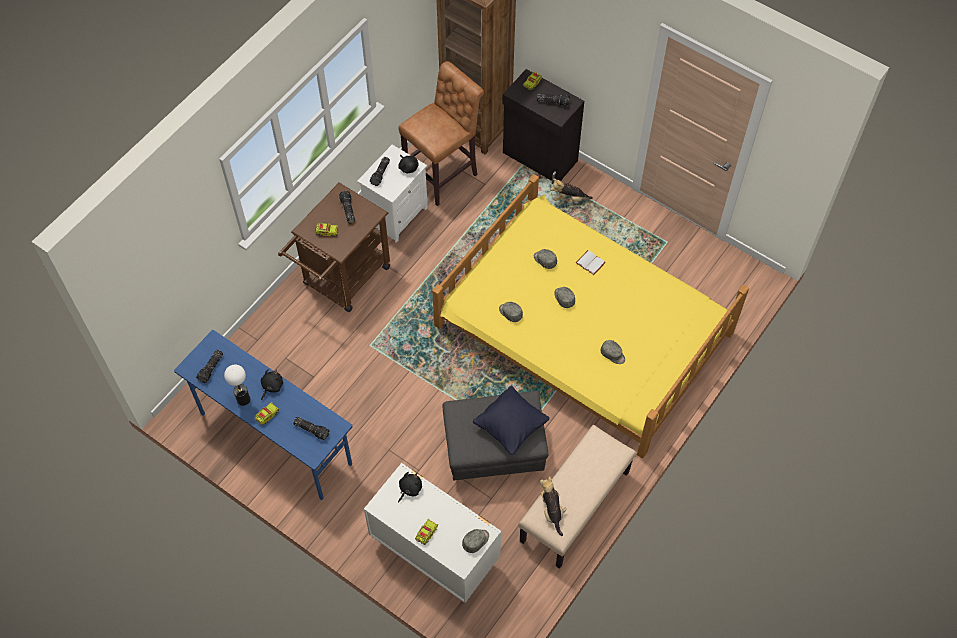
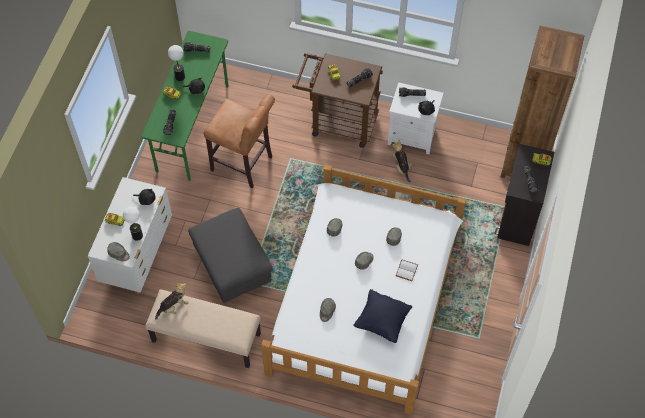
camera: 70 degrees right, 0 degrees up
(275, 439) = (192, 128): blue desk -> green desk
(444, 173) = (467, 155): brown stool -> brown stool (244, 165)
(458, 513) = (137, 235): none -> table lamp
(510, 426) = (231, 256): black pillow -> black pillow (382, 321)
(569, 199) = (486, 251): plush toy -> plush toy (401, 167)
(582, 328) = (365, 297): yellow bed -> white bed

